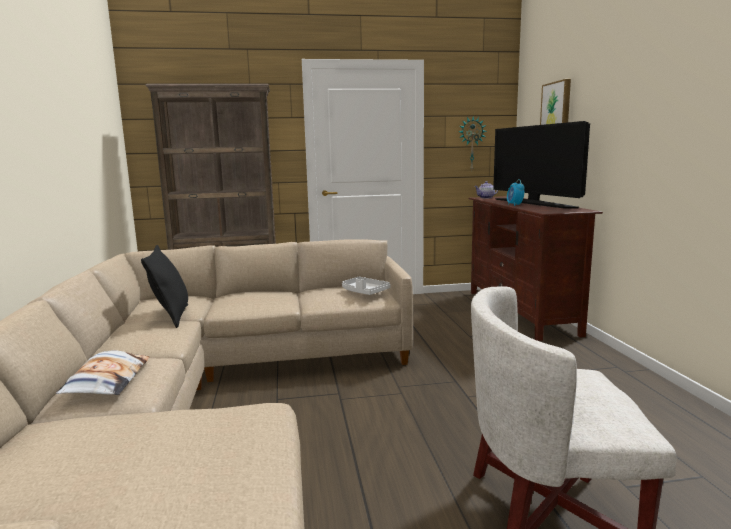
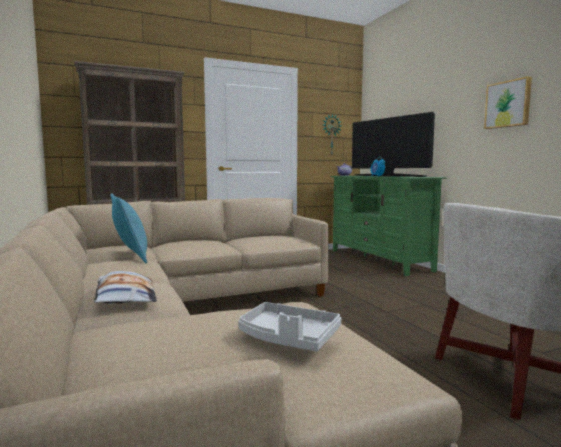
camera: 15 degrees left, 5 degrees down
(171, 317) = (131, 257): black pillow -> turquoise pillow
(364, 292) = (285, 238): grey tray -> grey tray (288, 338)
(521, 312) = (379, 260): brown tv stand -> green tv stand
(557, 105) = (400, 105): picture -> picture (508, 104)

